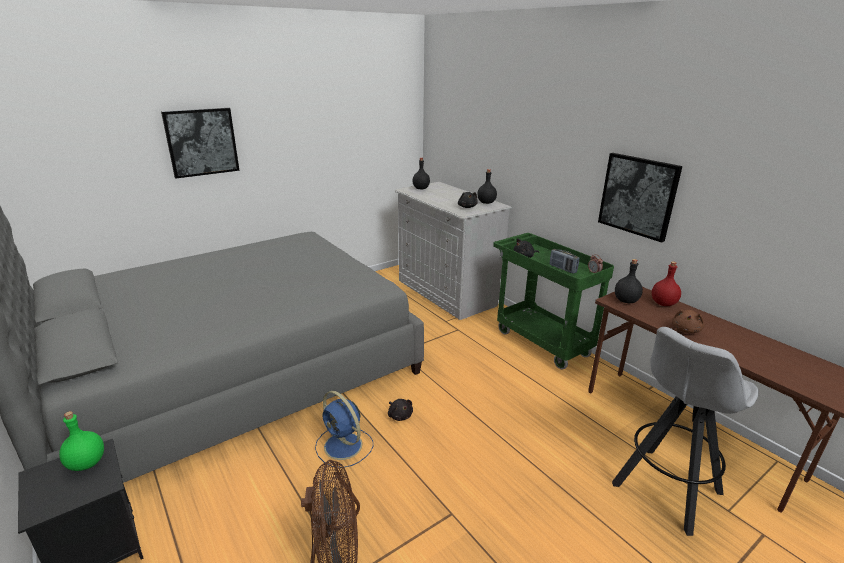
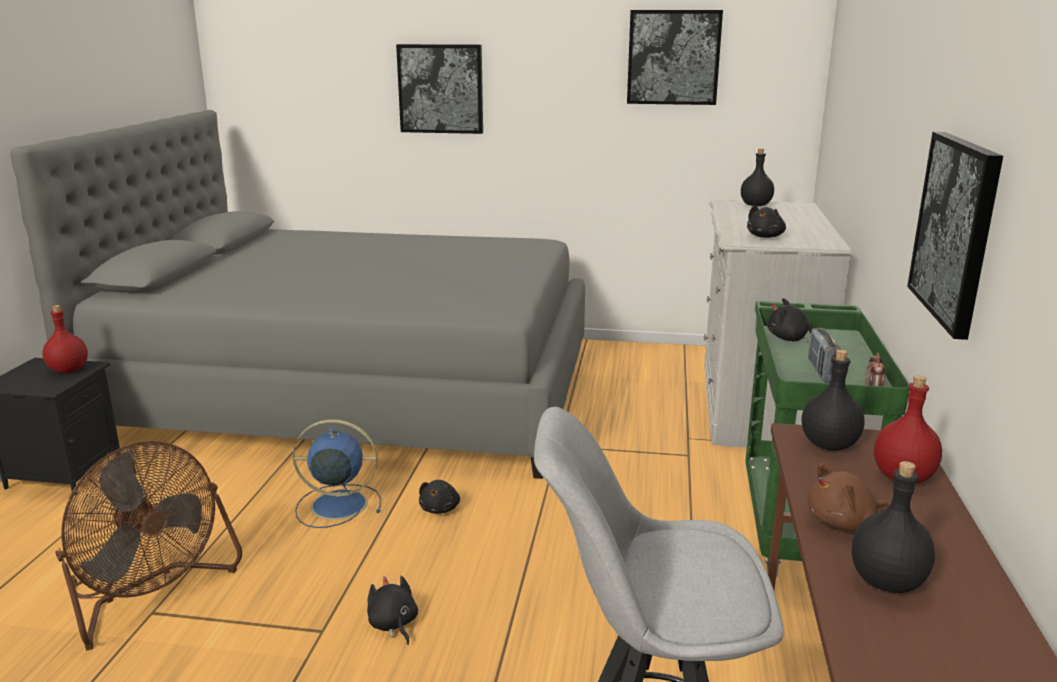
camera: 45 degrees right, 5 degrees down
(87, 463) = (69, 370): green bottle -> red bottle
(344, 446) = (336, 505): blue fan -> blue fan turned 90 degrees clockwise
(350, 108) = (673, 57): none -> picture
(475, 485) = (393, 625): none -> black plush toy
(486, 203) = (817, 238): black bottle -> black bottle (886, 582)

